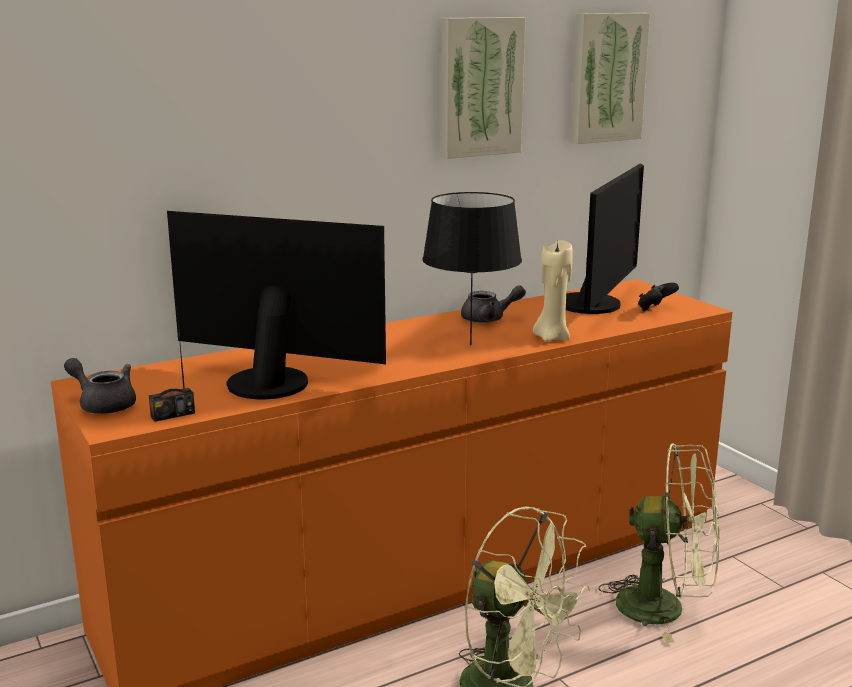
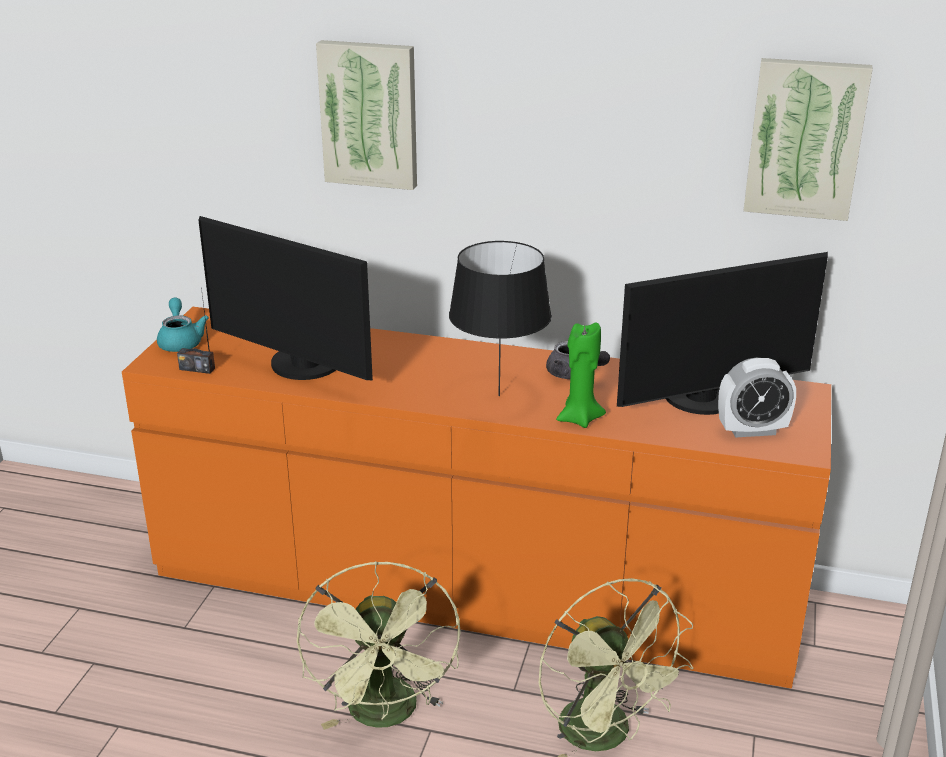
camera: 45 degrees right, 10 degrees up
(103, 404) = (181, 341): grey teapot -> turquoise teapot
(271, 381) = (301, 366): monitor -> monitor turned 150 degrees clockwise
(479, 87) = (617, 127): picture -> picture (370, 114)
(552, 337) = (579, 419): beige candle -> green candle
(655, 309) = (752, 430): black game controller -> alarm clock

